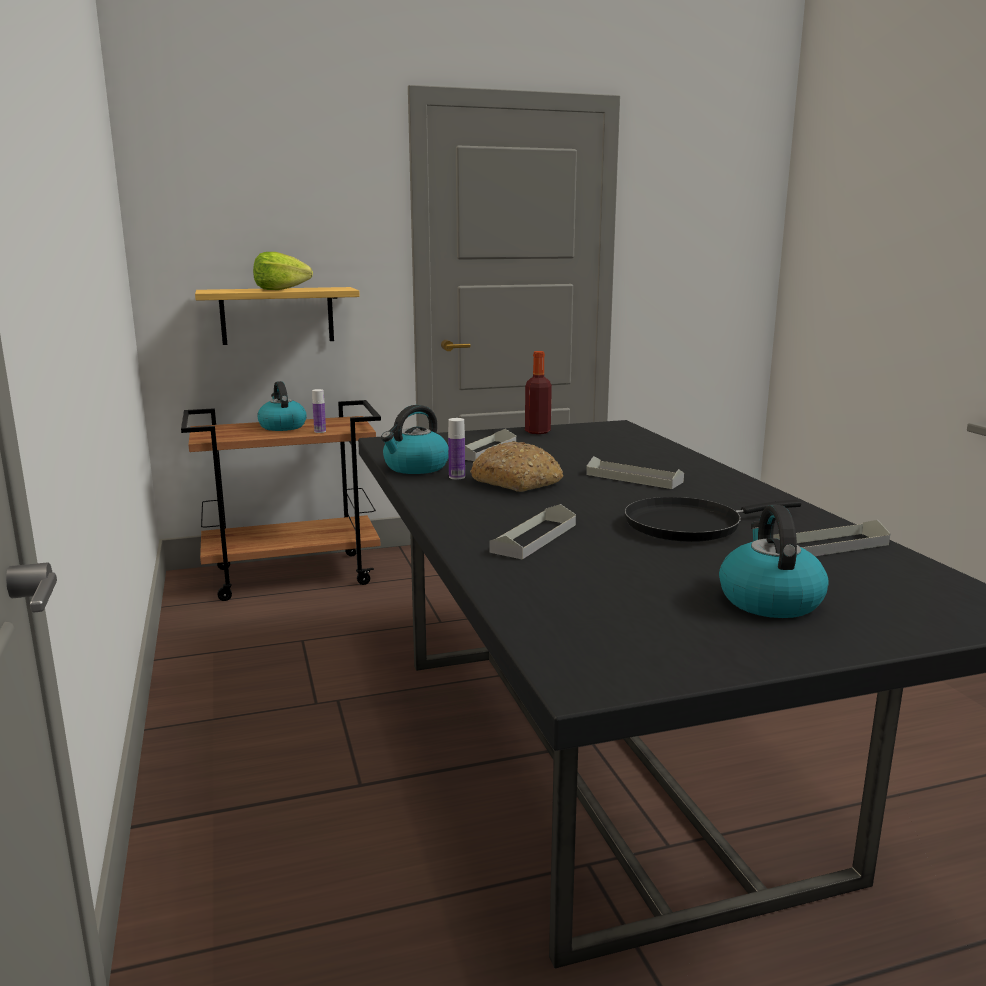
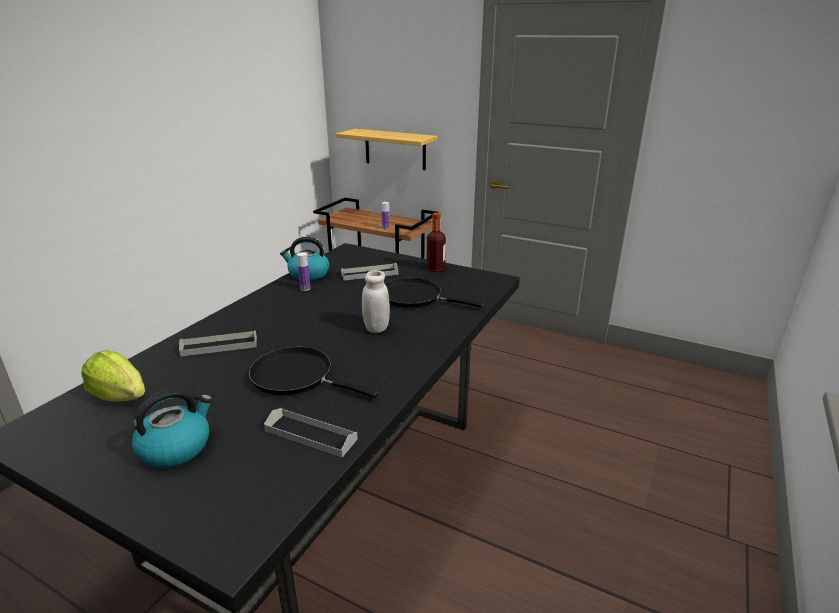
camera: 45 degrees right, 10 degrees up
(280, 289) = (385, 135): lettuce -> lettuce (120, 395)
(282, 426) = (378, 219): kettle -> none
(517, 482) = (318, 304): bread -> none
(591, 452) = (415, 297): none -> black frying pan
(634, 478) = (376, 328): grey tray -> white jar

